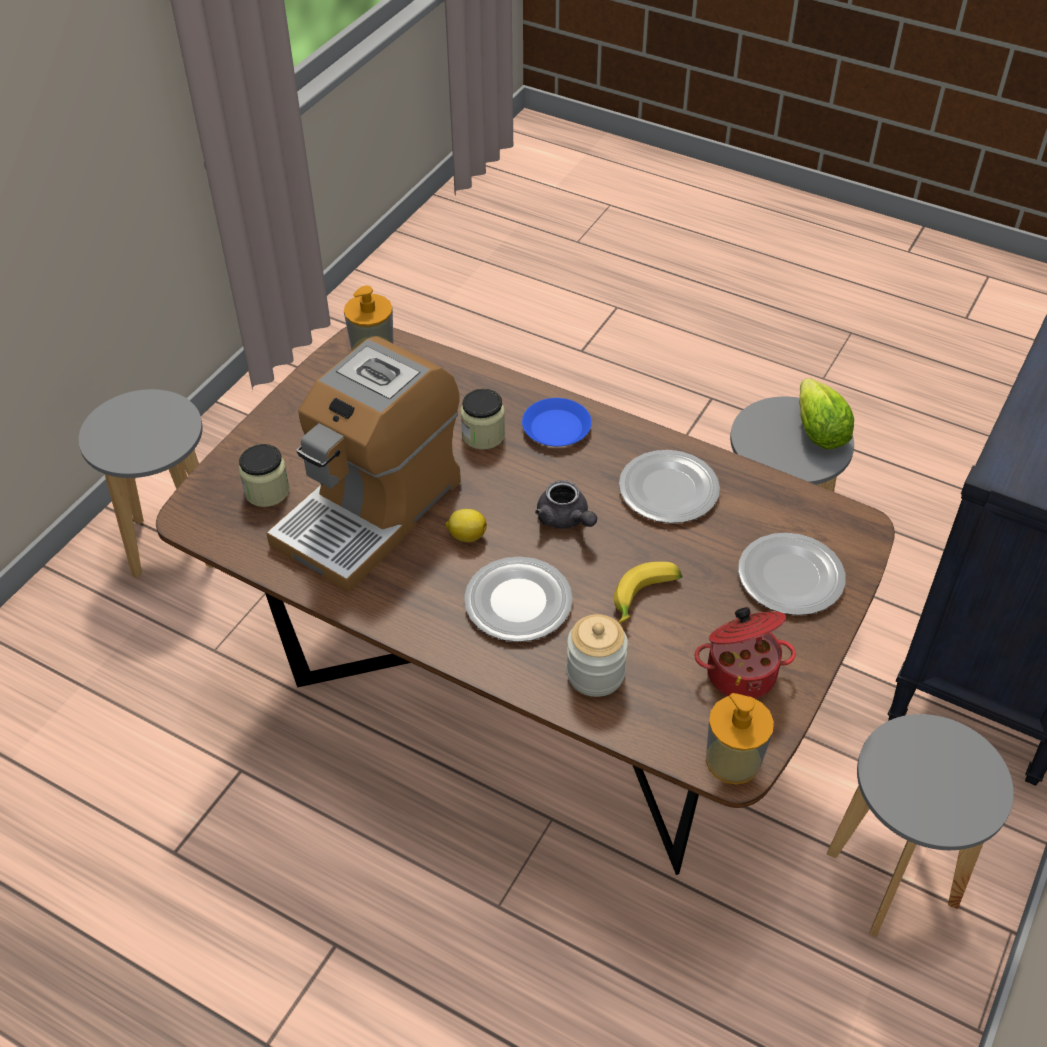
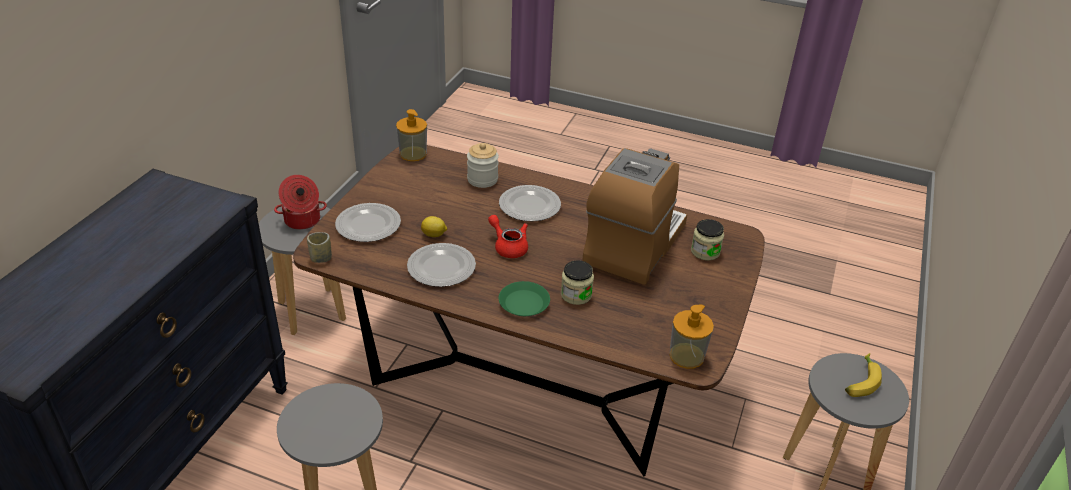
camera: 170 degrees right, 10 degrees down
(466, 535) = (569, 235): lemon -> lemon (434, 235)
(557, 428) = (523, 303): blue plate -> green plate
(565, 519) = (508, 247): grey teapot -> red teapot
(645, 599) = (456, 210): banana -> banana (860, 381)
(741, 671) = (404, 183): cooking pot -> cooking pot (302, 221)
(819, 432) = (305, 427): lettuce -> none
(849, 517) = (321, 258): none -> cup

